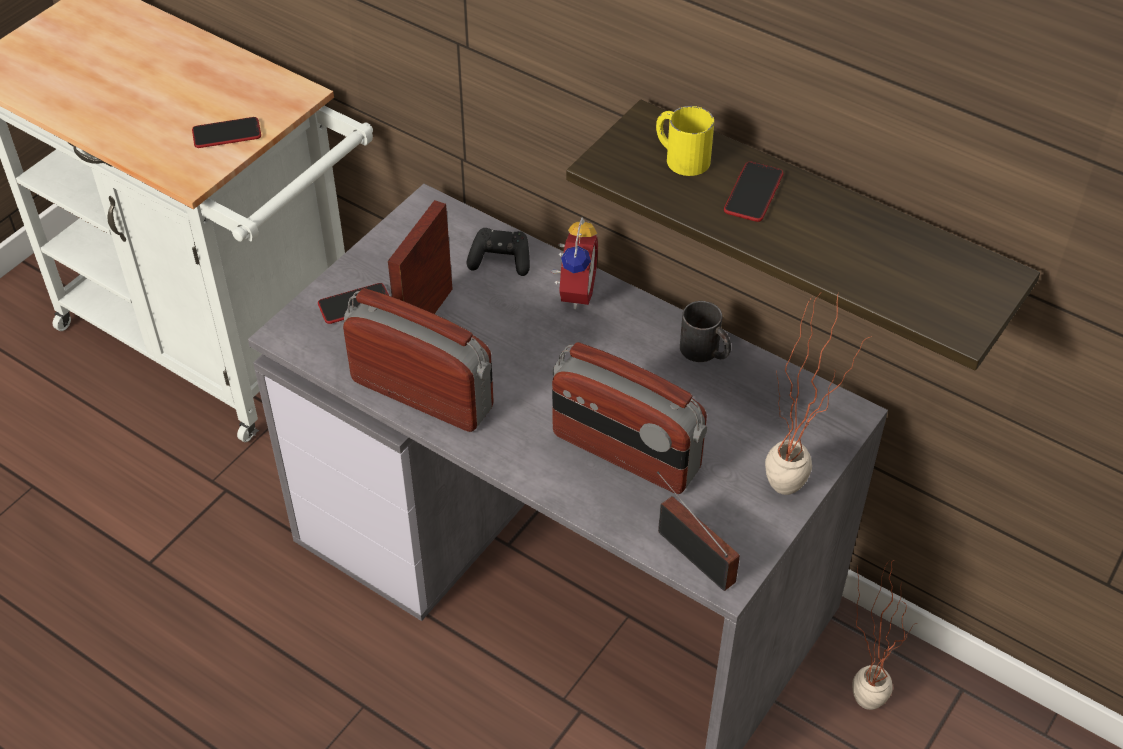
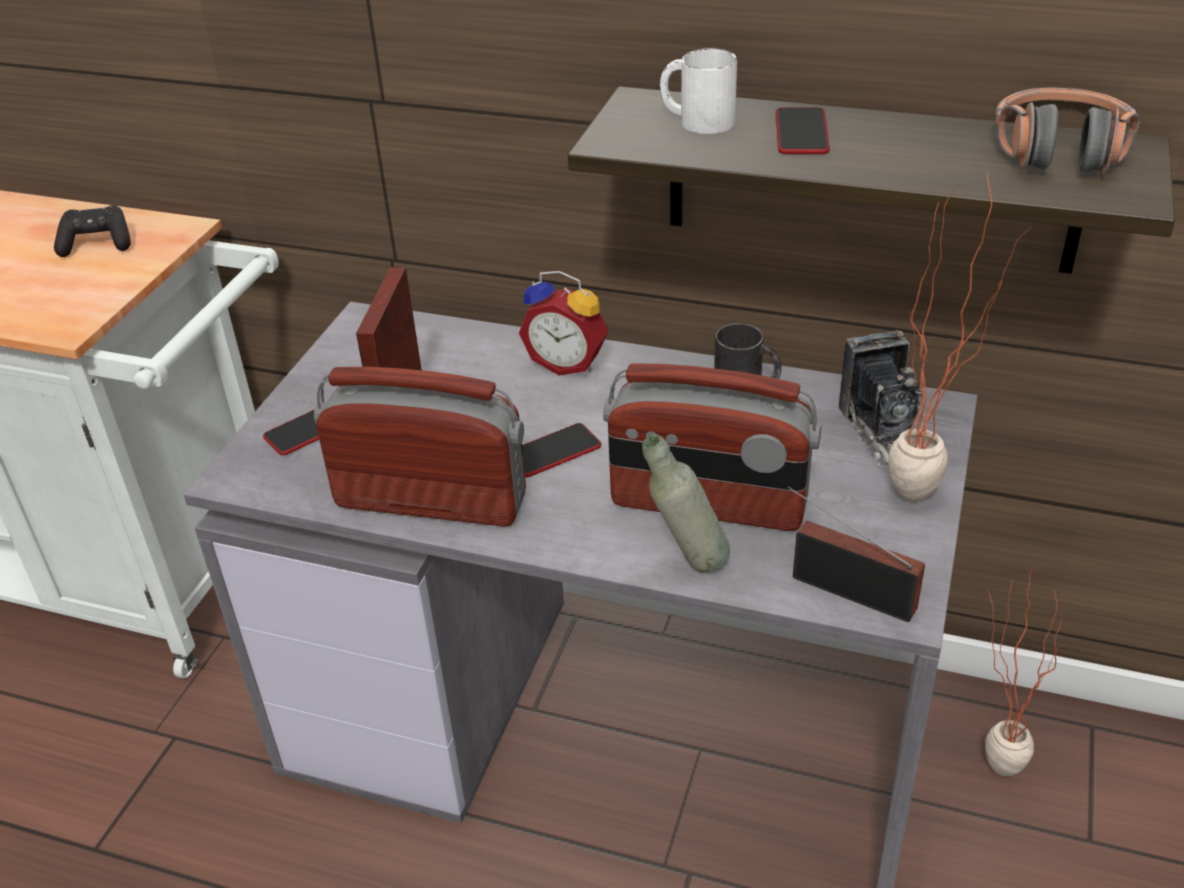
camera: 15 degrees left, 10 degrees down
(226, 134) = (101, 278): phone -> phone (553, 452)
(500, 260) = (470, 351): black game controller -> black game controller (97, 244)
(573, 292) = (568, 363): alarm clock -> alarm clock turned 120 degrees clockwise
(586, 500) = (687, 566): none -> grey bottle
(680, 157) = (696, 120): yellow mug -> white mug
(793, 423) = (883, 430): none -> camera
(941, 266) = (1060, 152): none -> headphones

